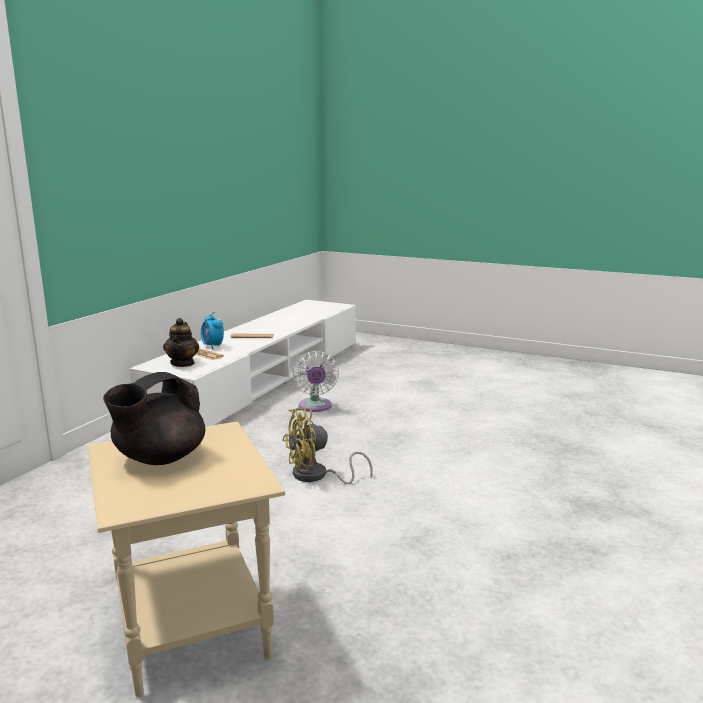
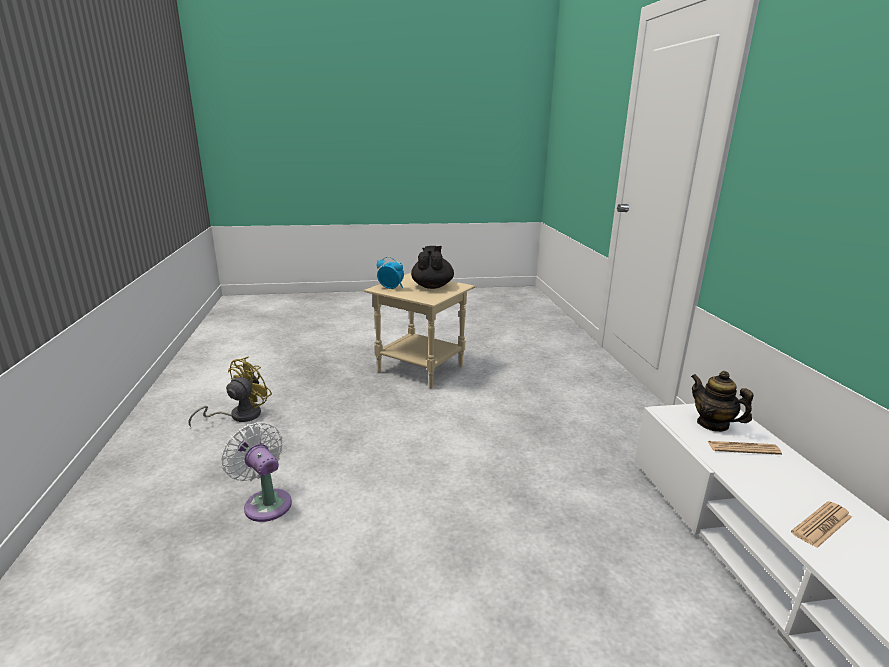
camera: 145 degrees right, 5 degrees up
(212, 346) = (782, 470): alarm clock -> alarm clock (391, 288)
(315, 407) = (632, 578): white fan -> white fan (265, 502)
(317, 476) = (475, 463): yellow fan -> yellow fan (239, 415)

